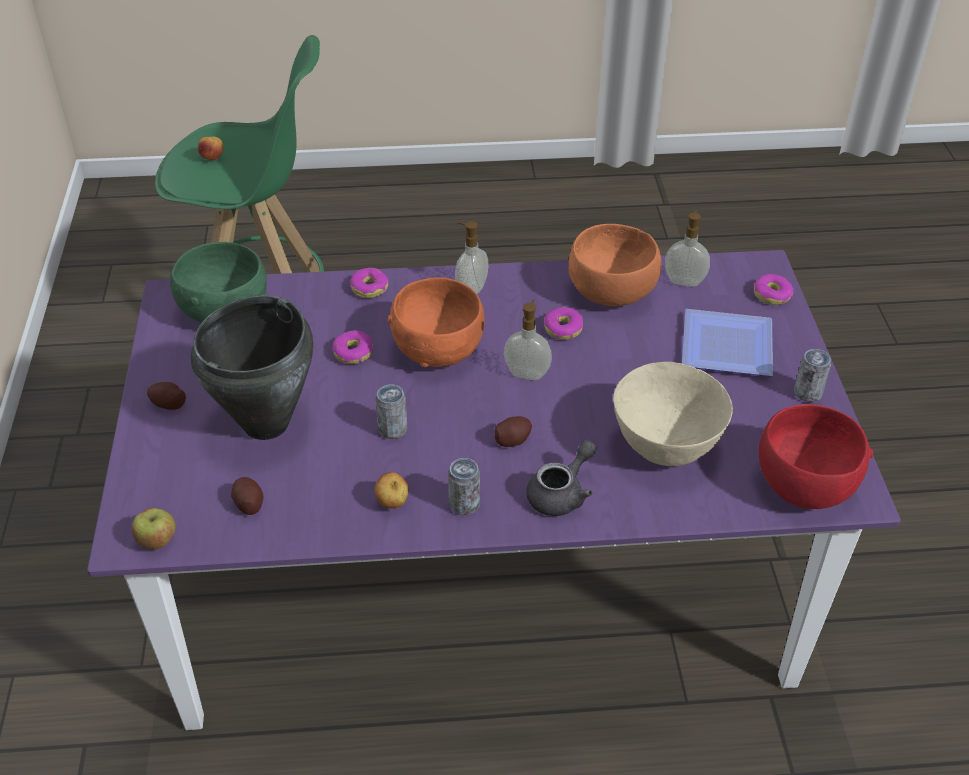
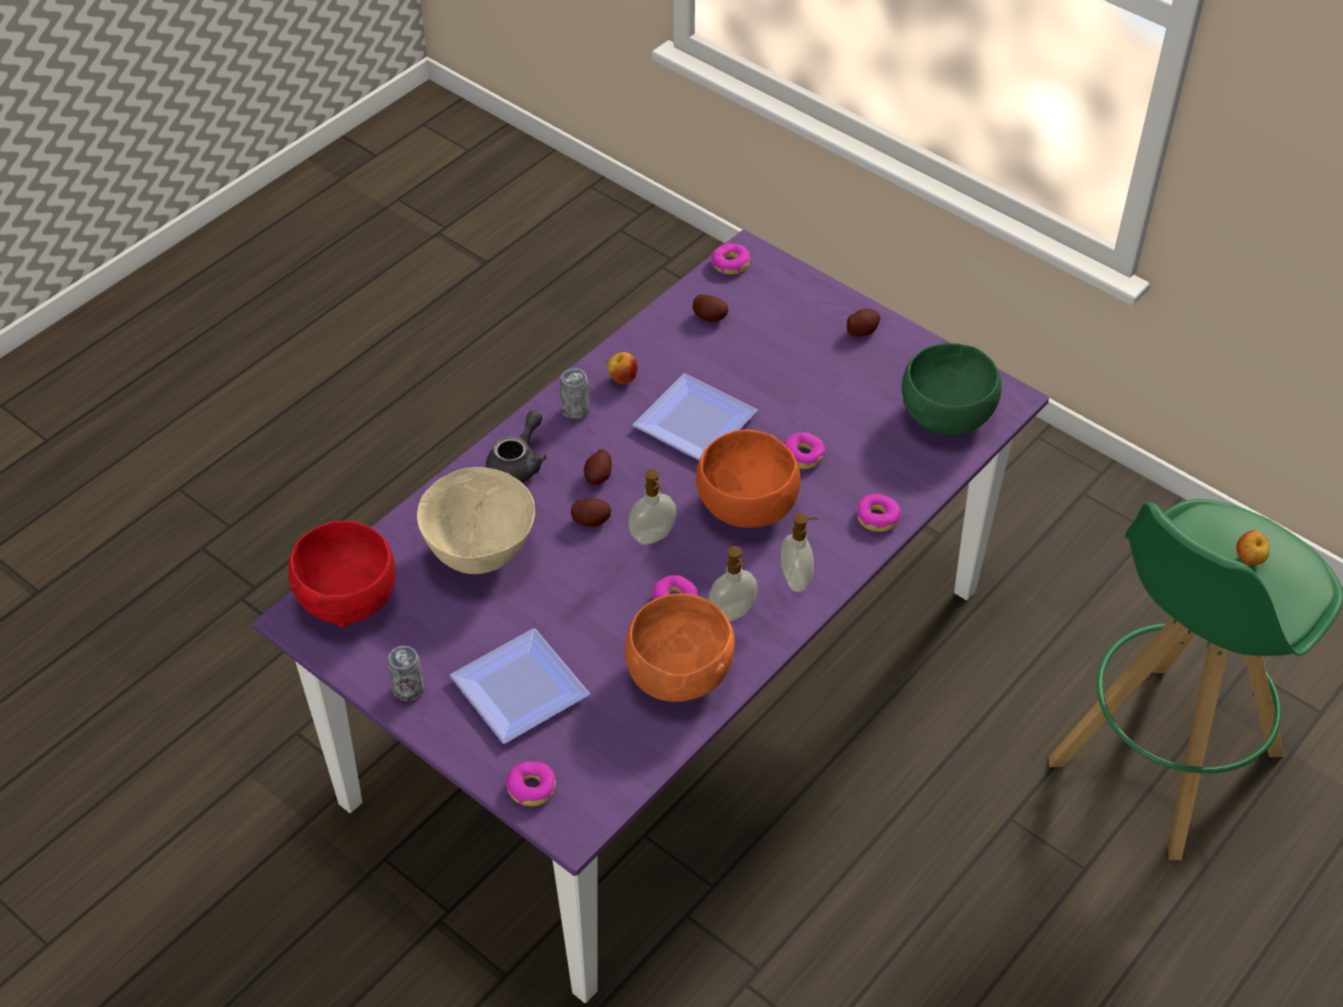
camera: 135 degrees right, 5 degrees up
(157, 541) = (730, 264): apple -> donut
(267, 423) = (778, 366): black cooking pot -> none
(392, 429) = (690, 423): can -> plate
(556, 413) = (591, 520): none -> potato
(561, 494) = (518, 464): grey teapot -> grey teapot turned 150 degrees counterclockwise
(684, 281) = (629, 740): soap dispenser -> soap dispenser (733, 614)

